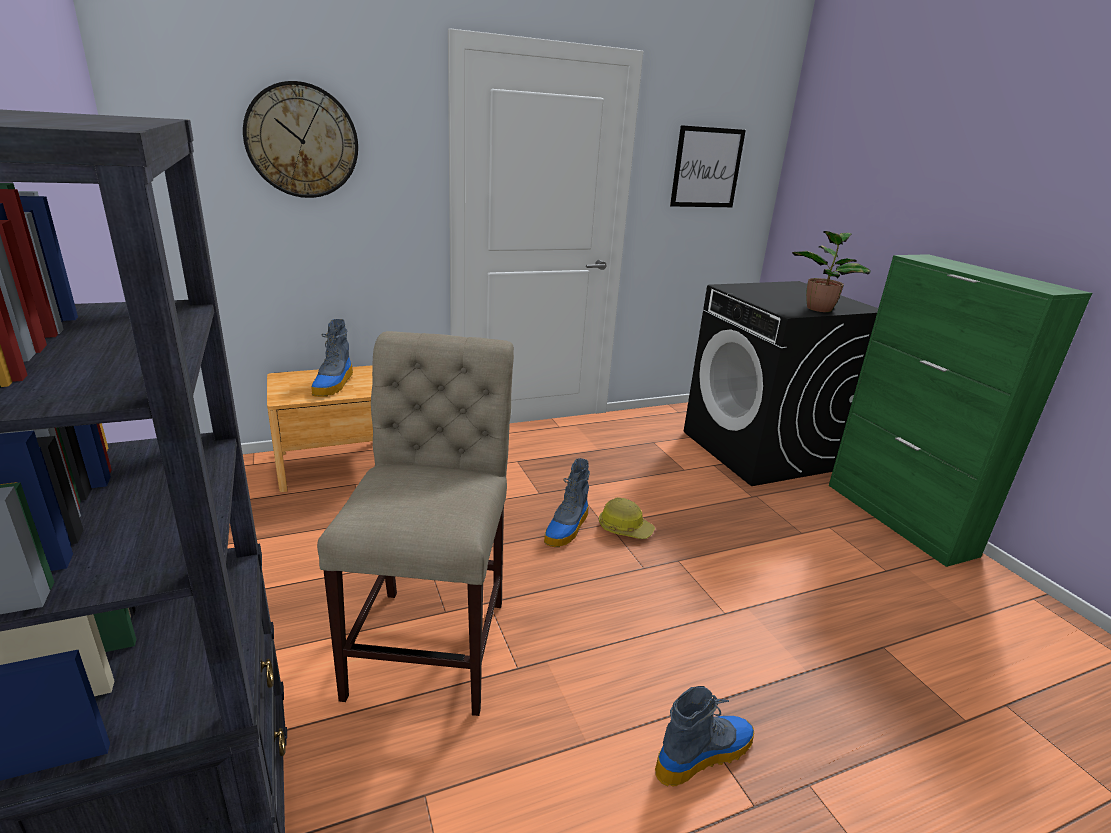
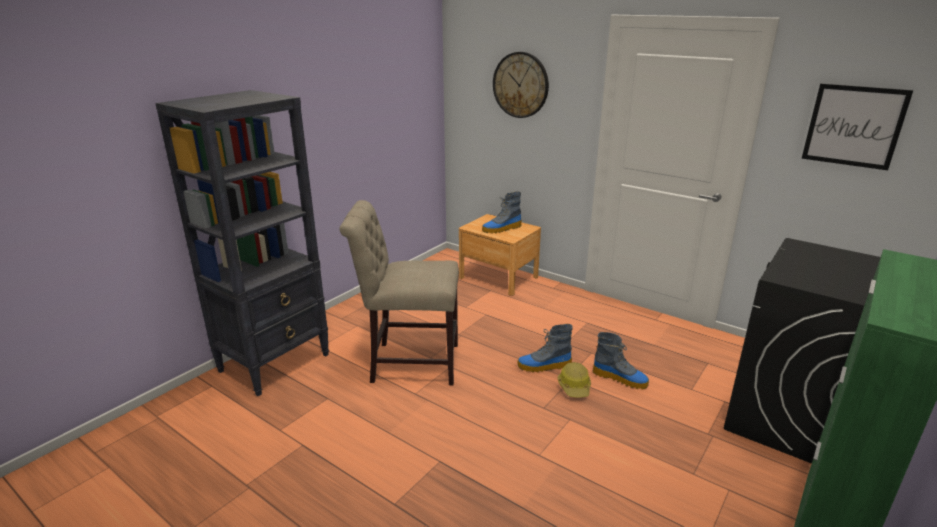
camera: 60 degrees right, 0 degrees up
(433, 639) = (409, 362): beige chair -> beige chair turned 150 degrees counterclockwise
(703, 754) = (413, 475): boot -> boot (620, 378)
(819, 308) = (833, 287): potted plant -> none

